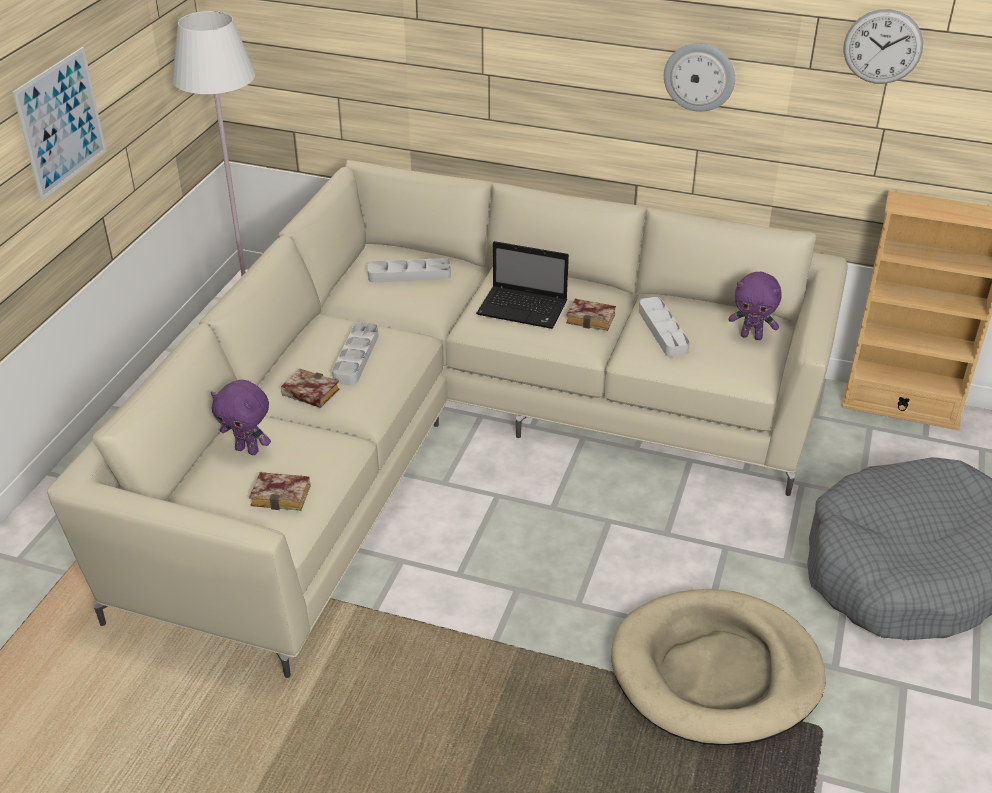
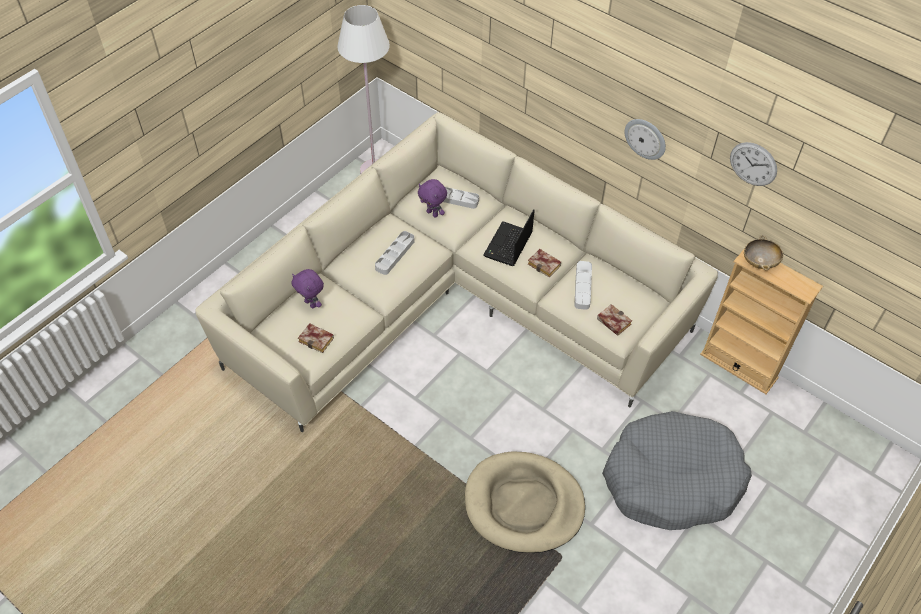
camera: 20 degrees right, 15 degrees up
(61, 123) = (255, 80): picture -> none
(308, 393) = (358, 273): book -> book (612, 321)
(524, 309) = (508, 246): laptop -> laptop turned 75 degrees clockwise
(751, 336) = (635, 307): purple plush toy -> purple plush toy (433, 213)
(920, 203) = (760, 262): none -> beige bowl

